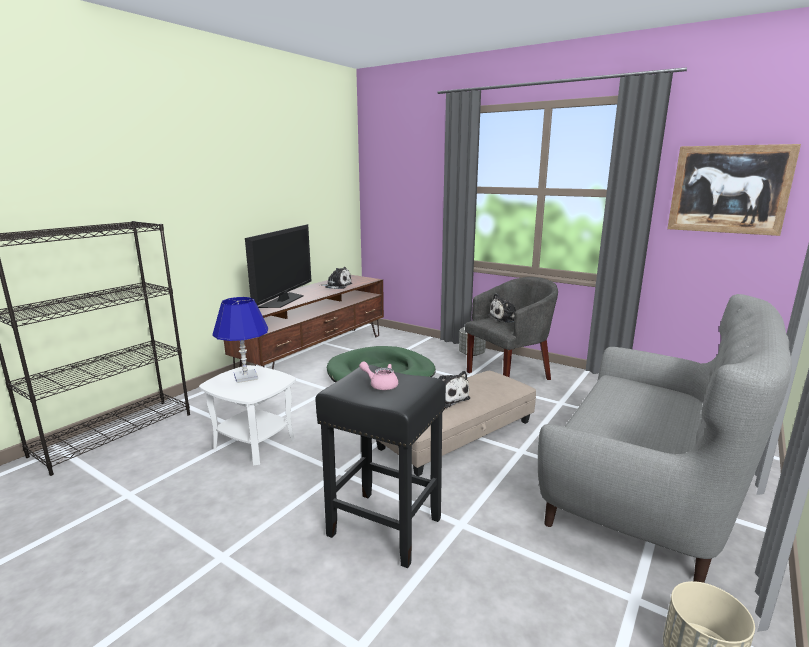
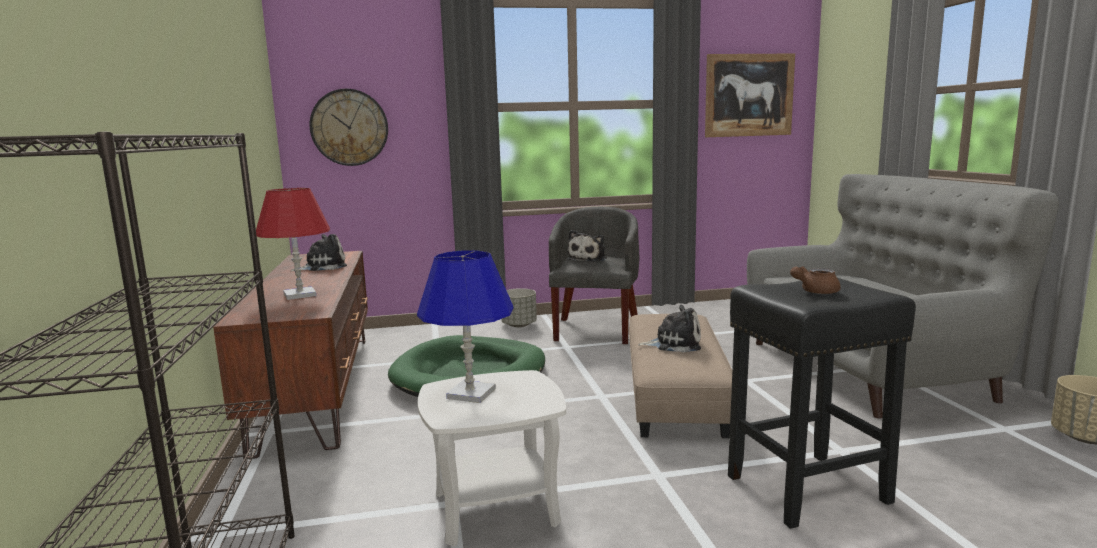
camera: 45 degrees left, 5 degrees down
(283, 300) = (300, 295): television -> red table lamp
(380, 385) = (814, 292): pink teapot -> brown teapot
(394, 199) = (349, 127): none -> wall clock

